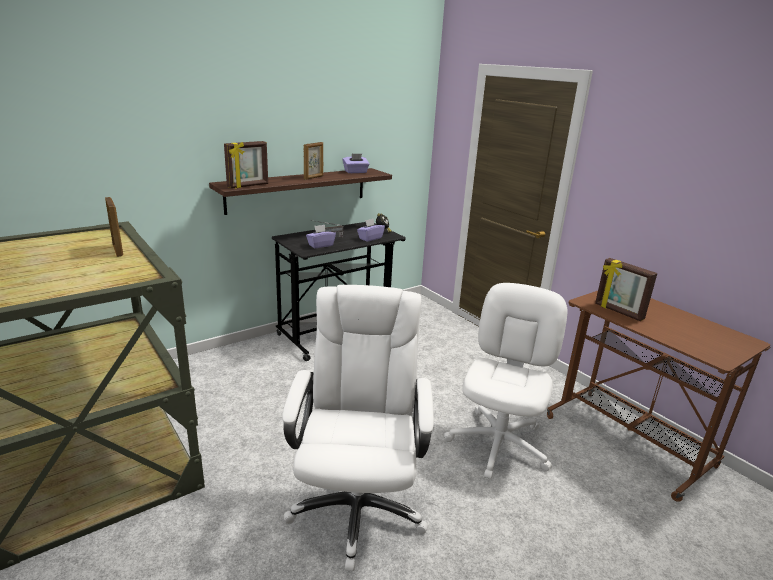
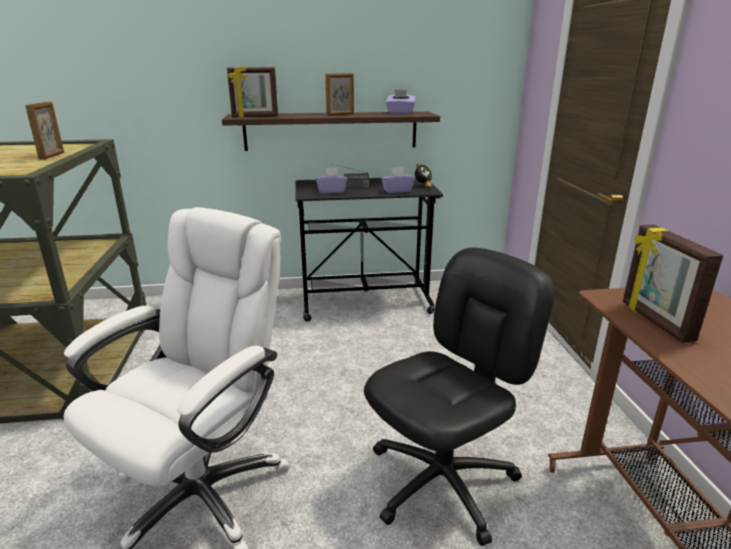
camera: 30 degrees right, 0 degrees up
(498, 444) = (442, 481): white office chair -> black office chair

